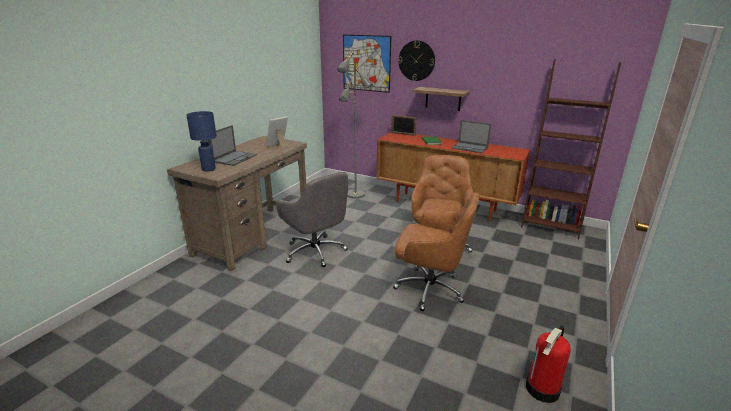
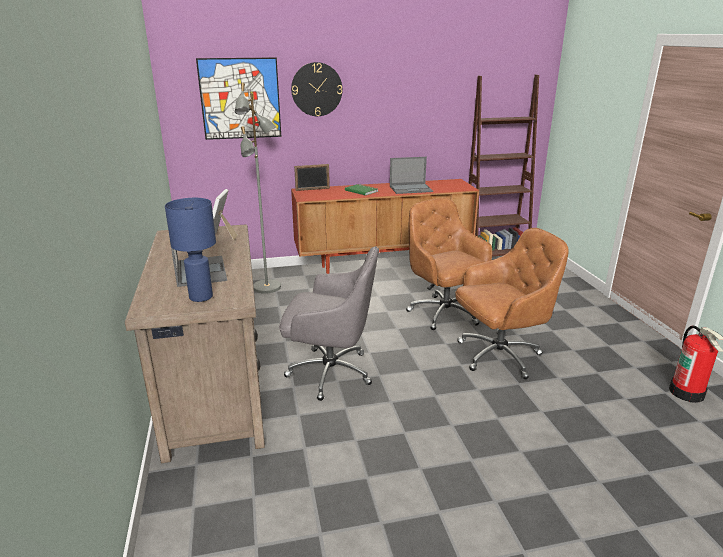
camera: 40 degrees left, 0 degrees up
(443, 99) = (356, 135): shelf -> none

